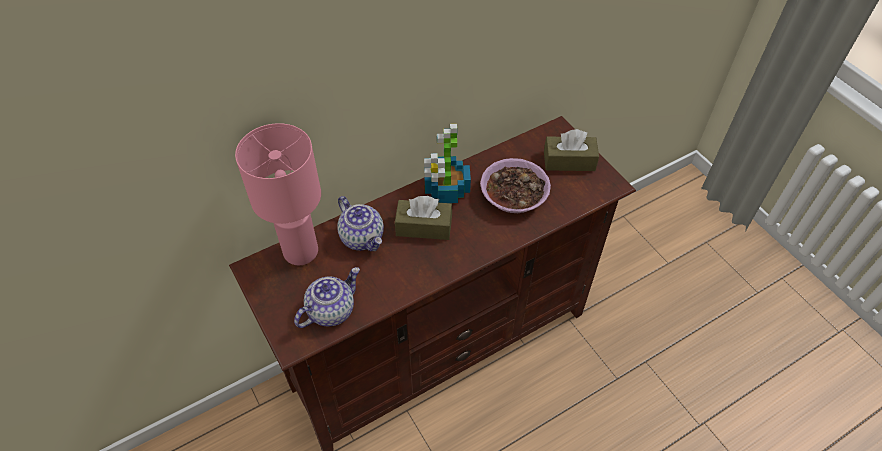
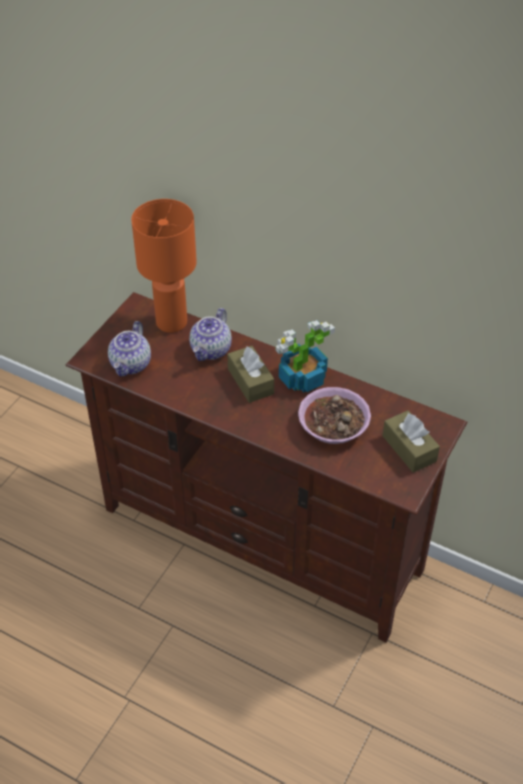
camera: 60 degrees right, 5 degrees down
(301, 251) = (172, 322): pink table lamp -> orange table lamp
(331, 310) = (131, 364): teapot -> teapot turned 90 degrees clockwise

